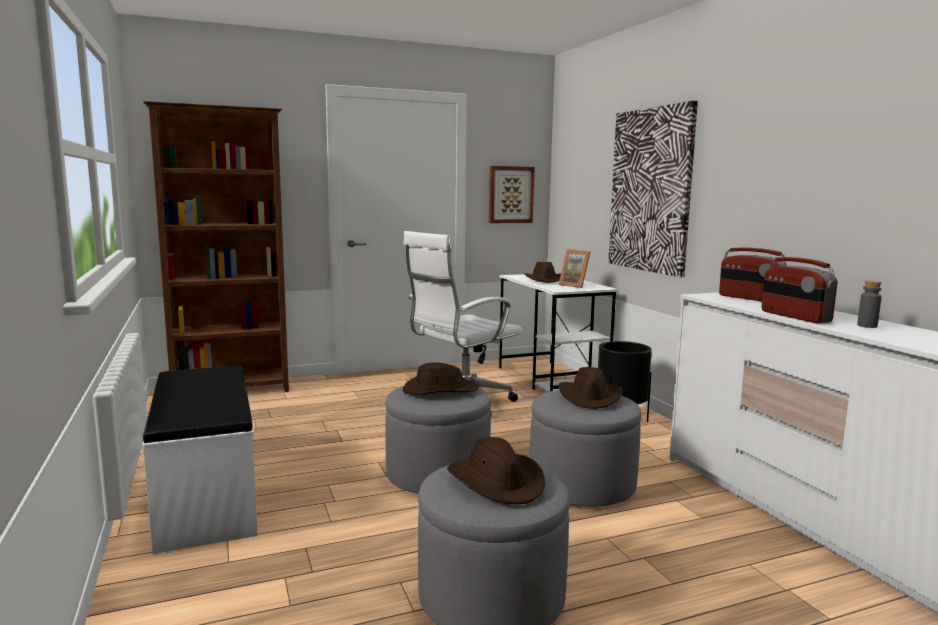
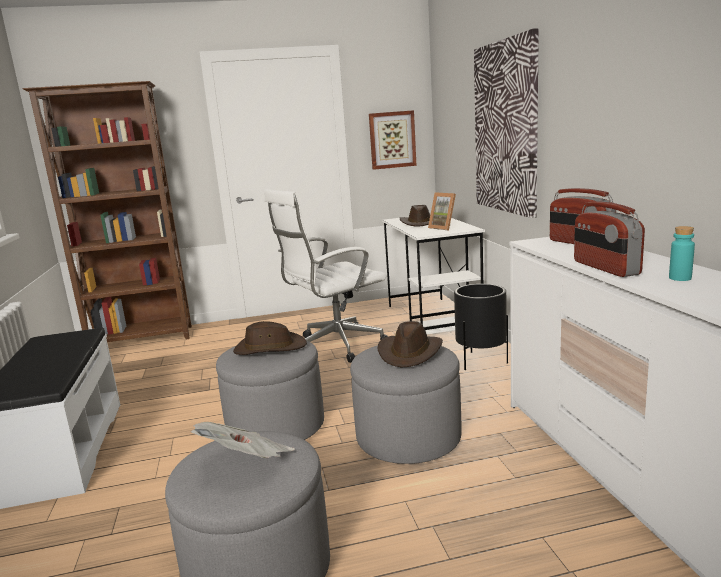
camera: 10 degrees right, 5 degrees up
(497, 482) = (247, 462): brown hat -> newspaper
(867, 326) = (680, 278): grey bottle -> turquoise bottle

